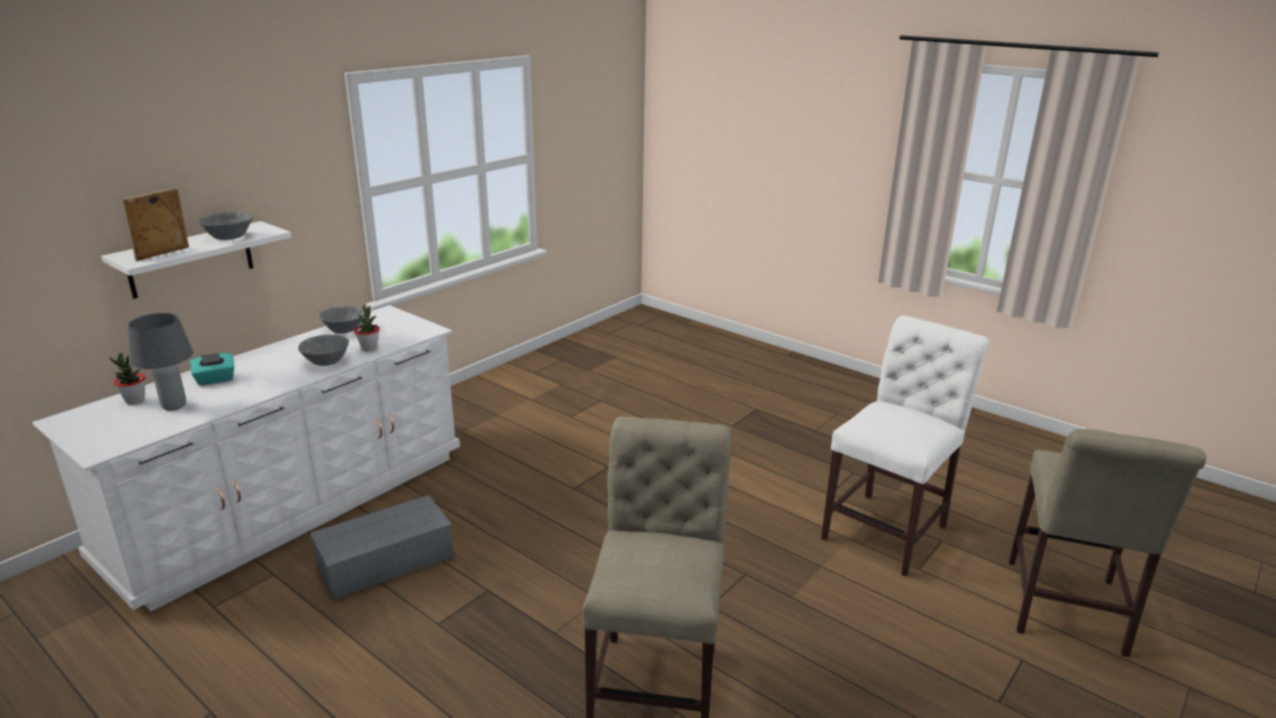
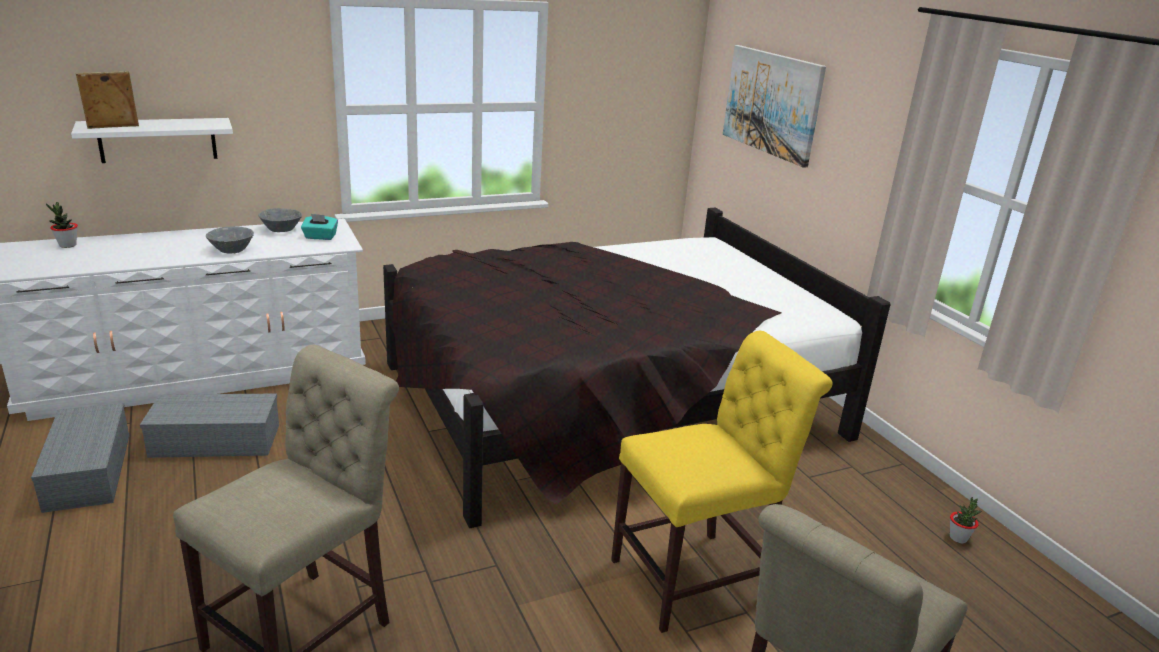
camera: 25 degrees right, 0 degrees up
(173, 406) = (84, 256): grey table lamp -> none
(215, 380) = (138, 244): turquoise tissue box -> turquoise tissue box (320, 237)
(229, 237) = (182, 124): grey bowl -> none
(284, 634) = (87, 470): none -> grey storage box
(369, 348) = (277, 248): potted plant -> potted plant (958, 538)
(693, 417) = (609, 401): none -> black bed
(739, 126) = (772, 103): none -> picture
(889, 529) = (697, 578): white chair -> yellow chair

